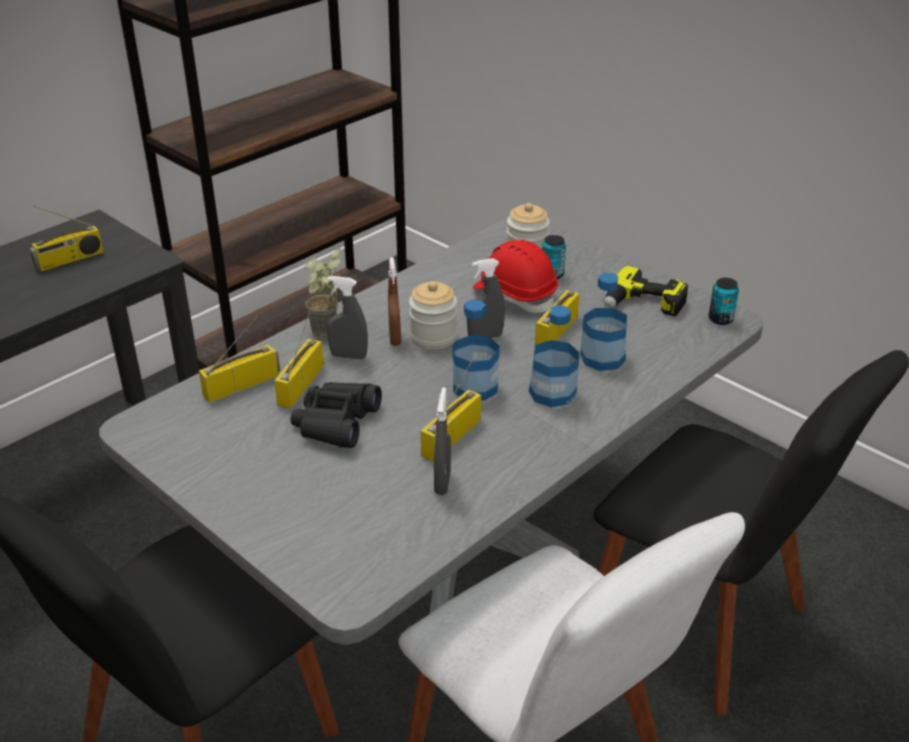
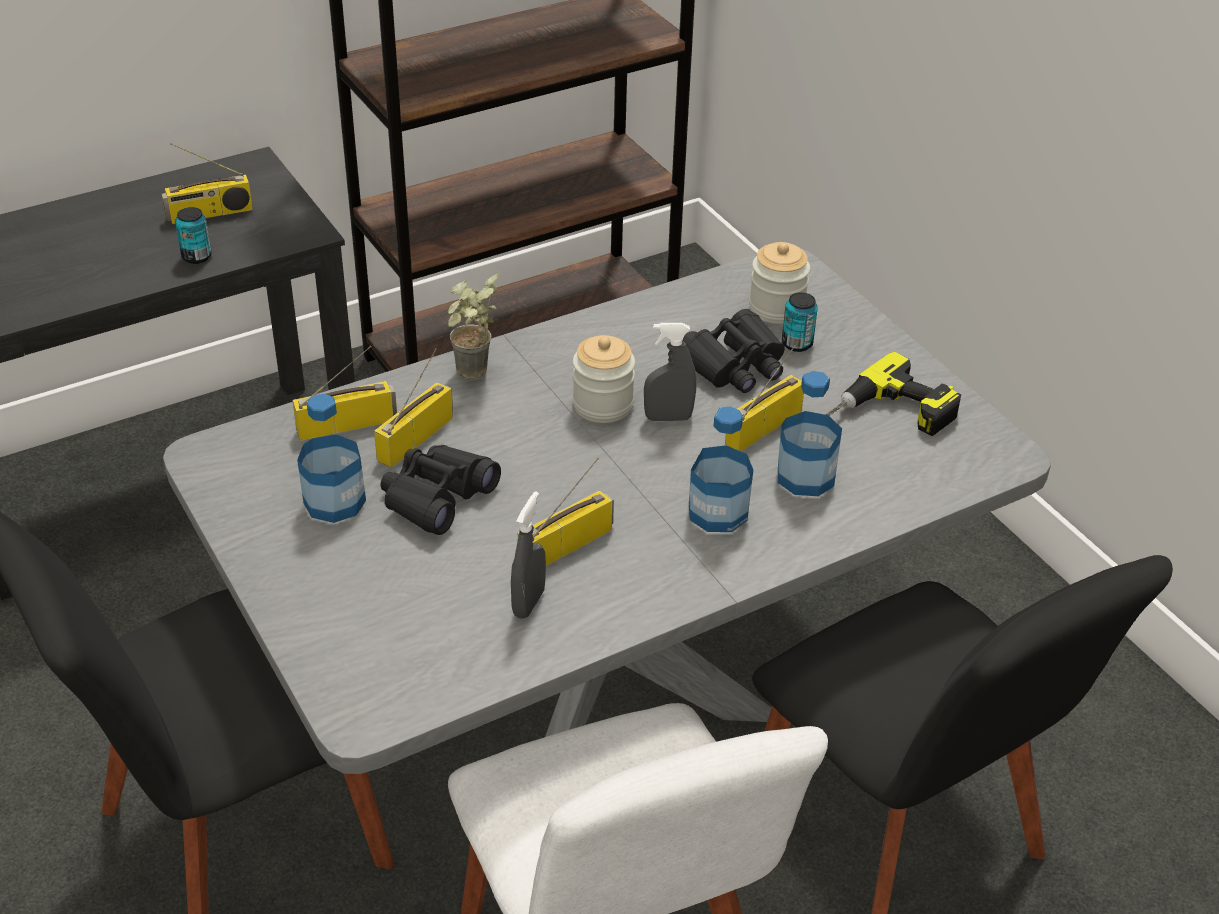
camera: 15 degrees right, 5 degrees up
(348, 356) = (488, 411): grey spray bottle -> none
(395, 338) = (555, 397): brown spray bottle -> none
(475, 387) = (624, 485): bottle -> bottle (334, 501)
(515, 295) = (734, 365): red hard hat -> black binoculars
(720, 319) = (992, 452): can -> can (196, 256)

